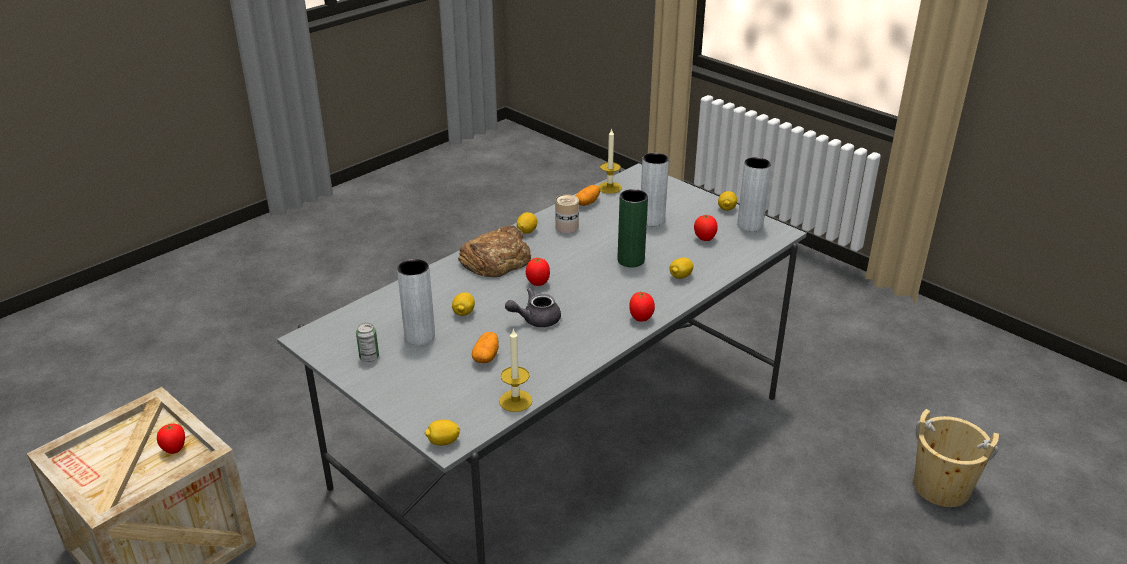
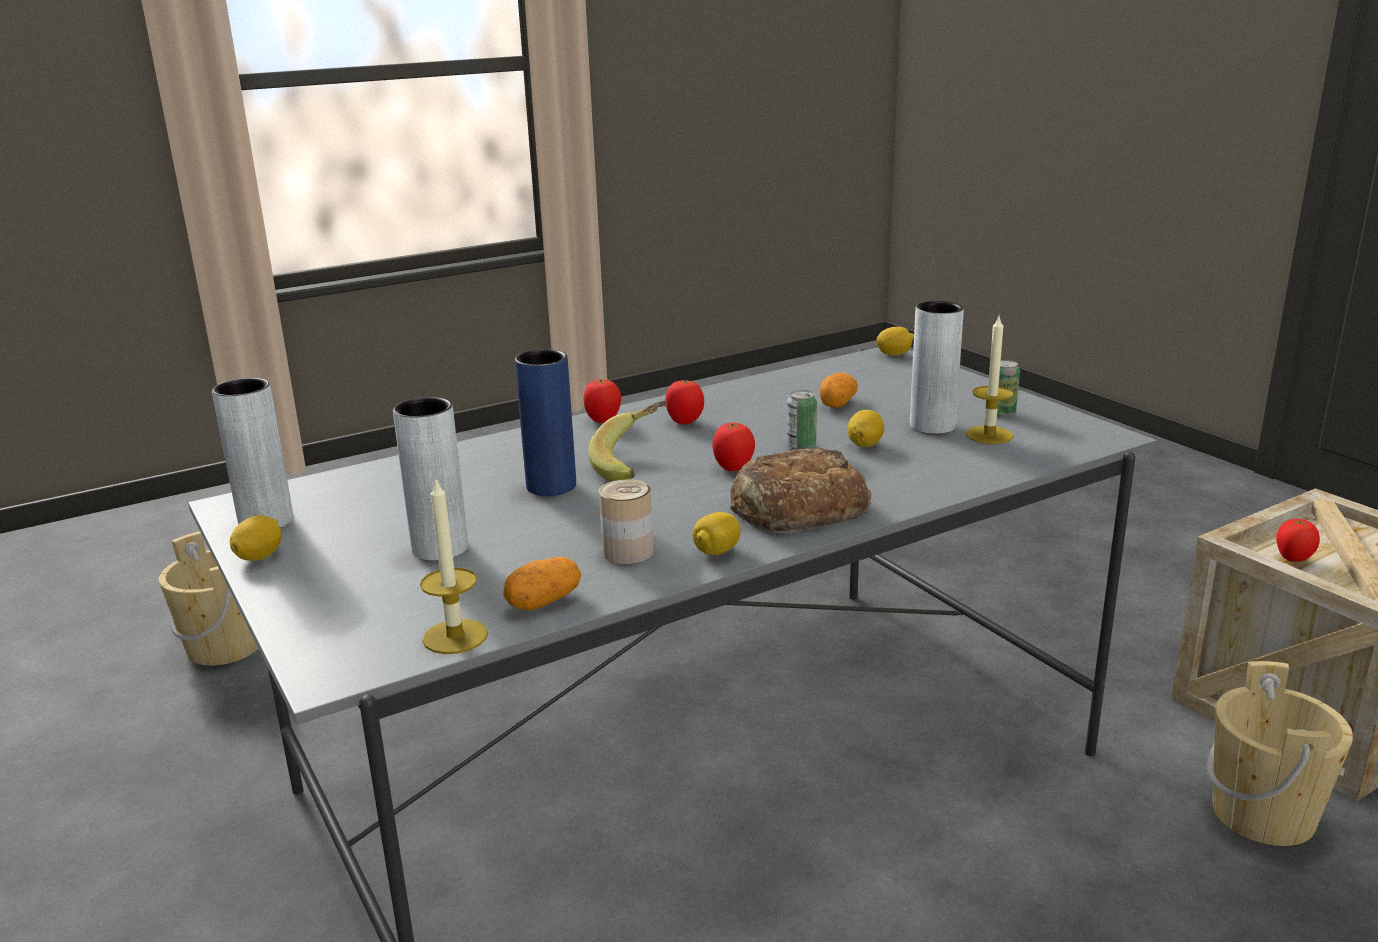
camera: 165 degrees left, 10 degrees down
(248, 462) = (1263, 814): none -> beige bucket
(503, 307) = (801, 446): none -> can
(515, 401) = (808, 372): candle -> candle (989, 435)
(535, 319) = (756, 430): grey teapot -> none
(595, 281) = (635, 464): none -> banana
(631, 260) = (551, 486): green vase -> blue vase
(680, 276) = (493, 459): lemon -> none
(705, 239) = (382, 506): tomato -> tomato (685, 422)

